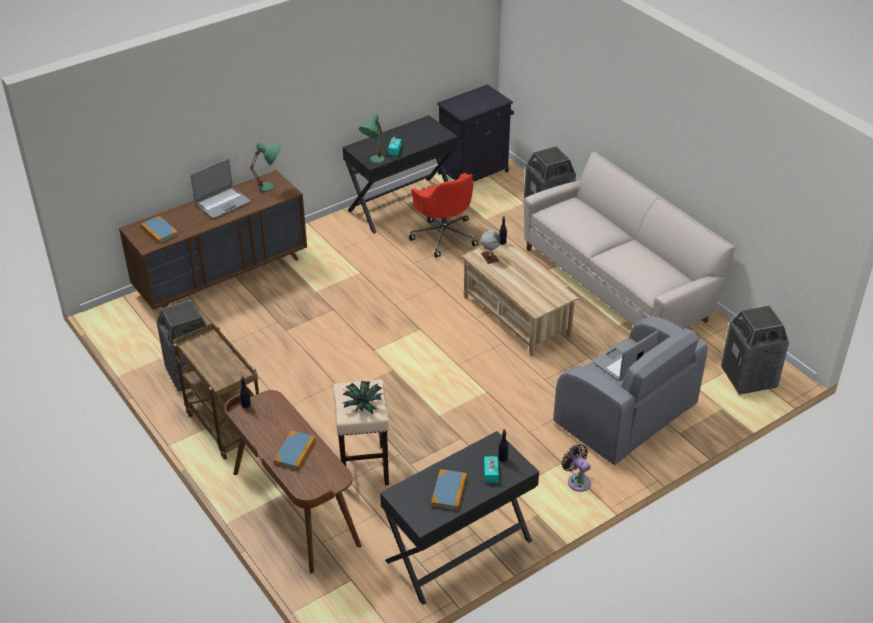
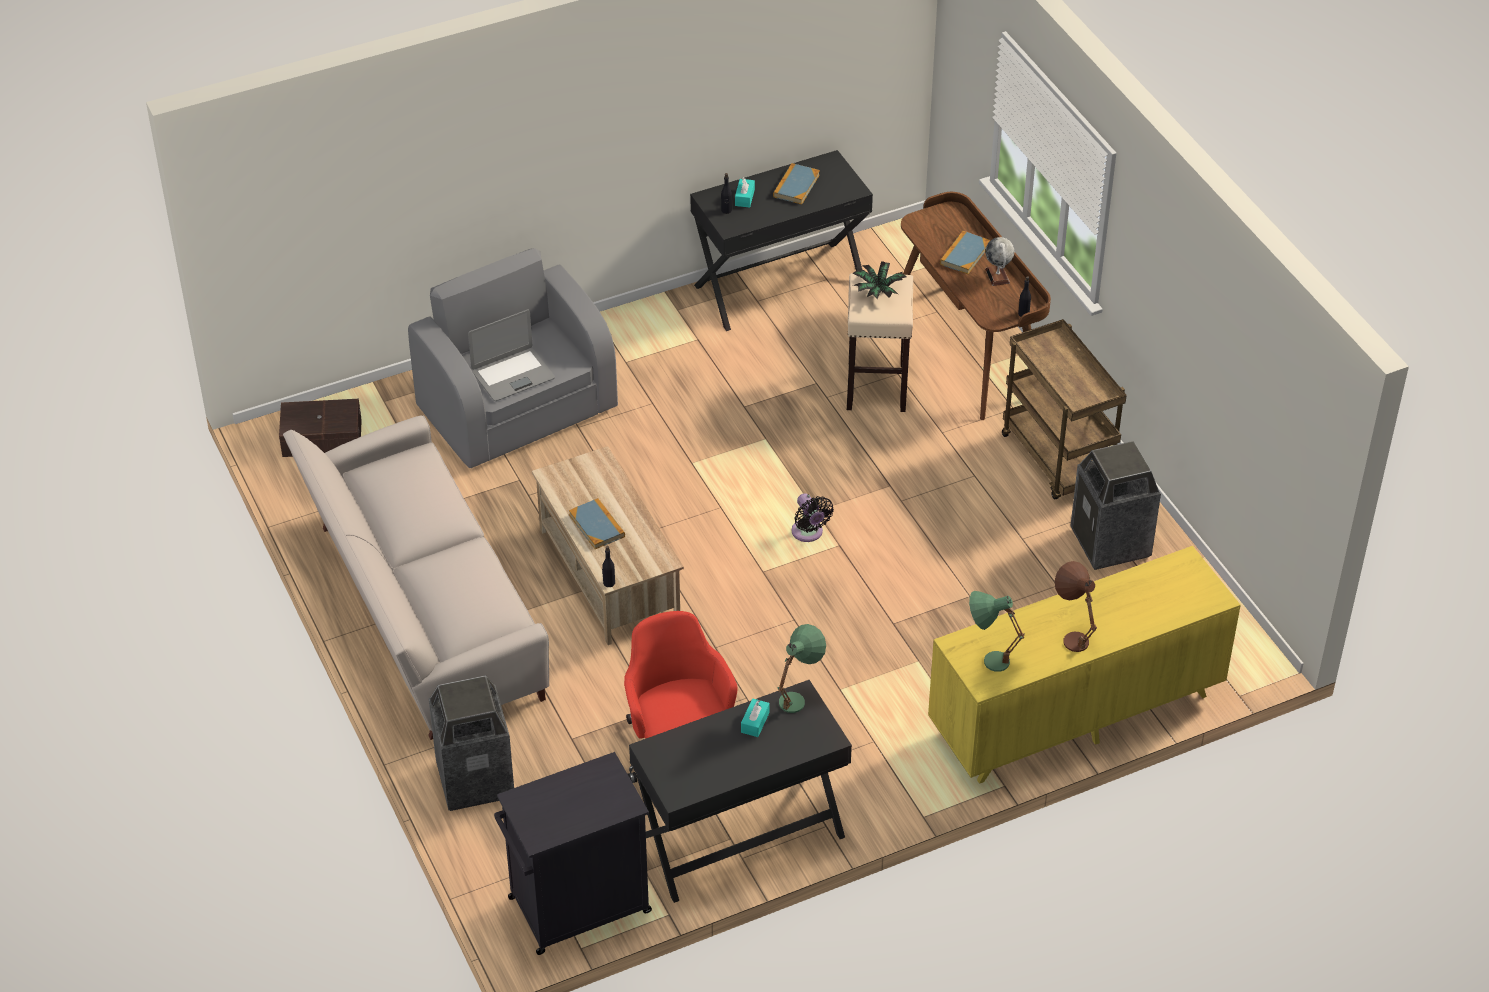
camera: 170 degrees left, 5 degrees up
(159, 231) = (1171, 588): book -> book (597, 526)
(222, 203) = (1072, 635): laptop -> brown table lamp
(222, 275) = (1075, 714): brown dresser -> yellow dresser
(490, 257) = (639, 557): globe -> globe (997, 276)
(577, 481) = (615, 339): black fan -> black fan (808, 533)
(749, 377) = (321, 437): trash can -> brown storage box

